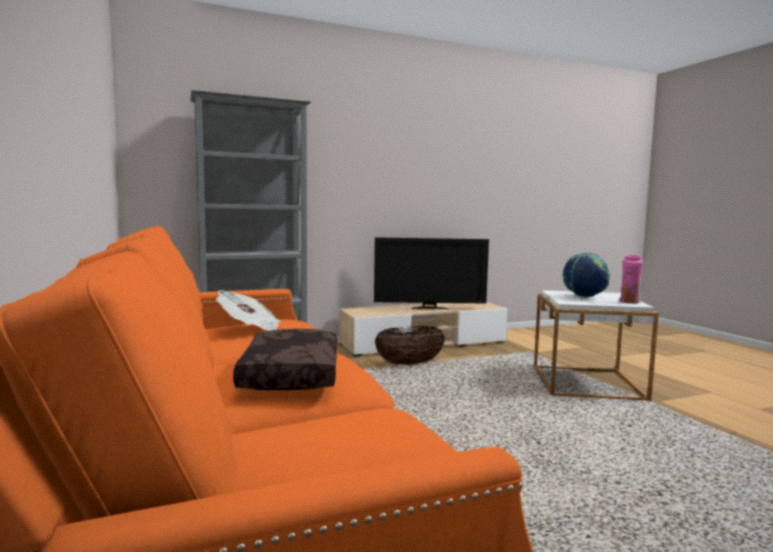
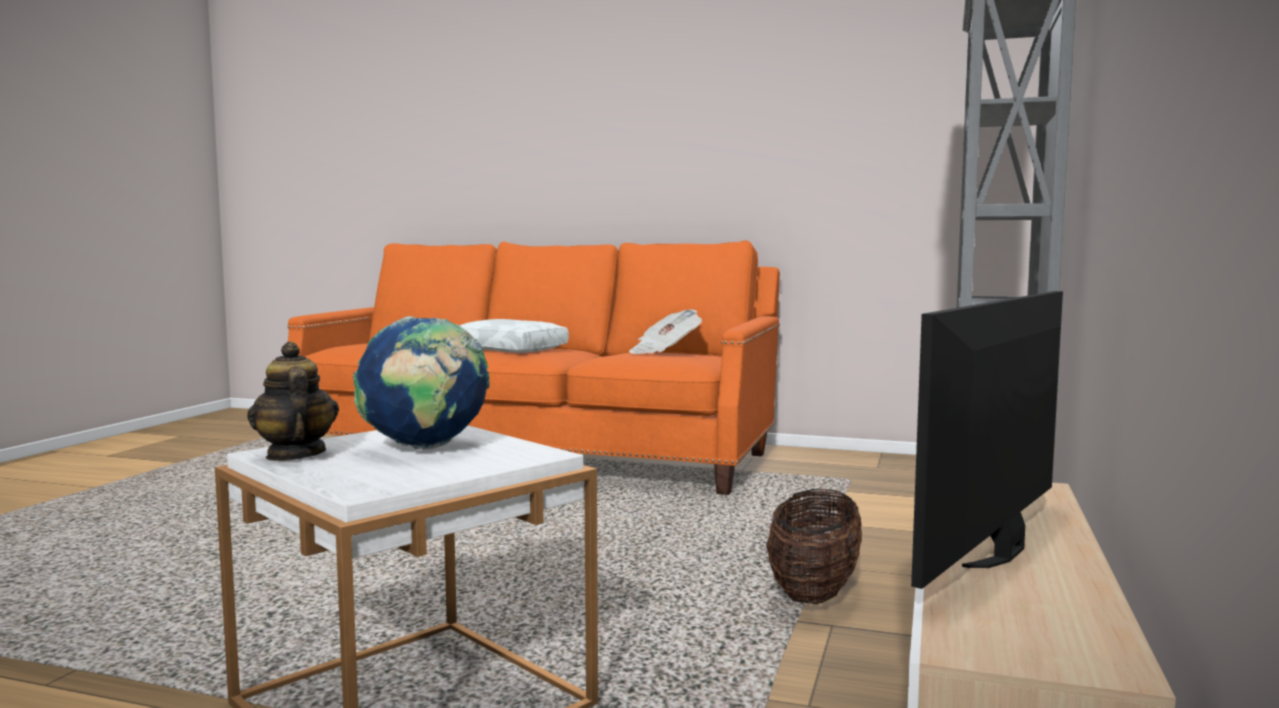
camera: 130 degrees right, 0 degrees up
(289, 374) = (511, 349): brown pillow -> white pillow
(629, 302) = (295, 455): pink vase -> teapot

